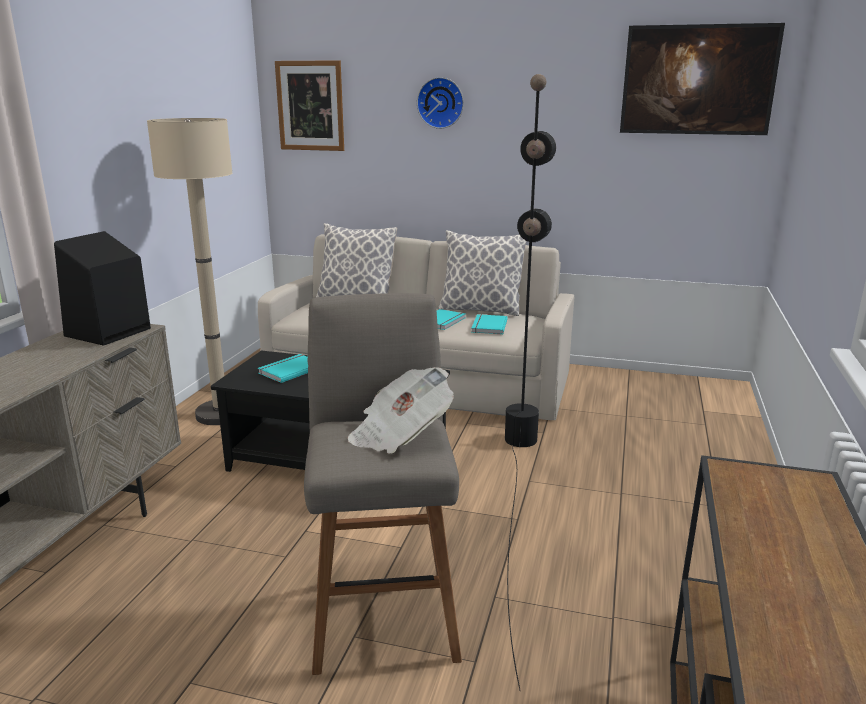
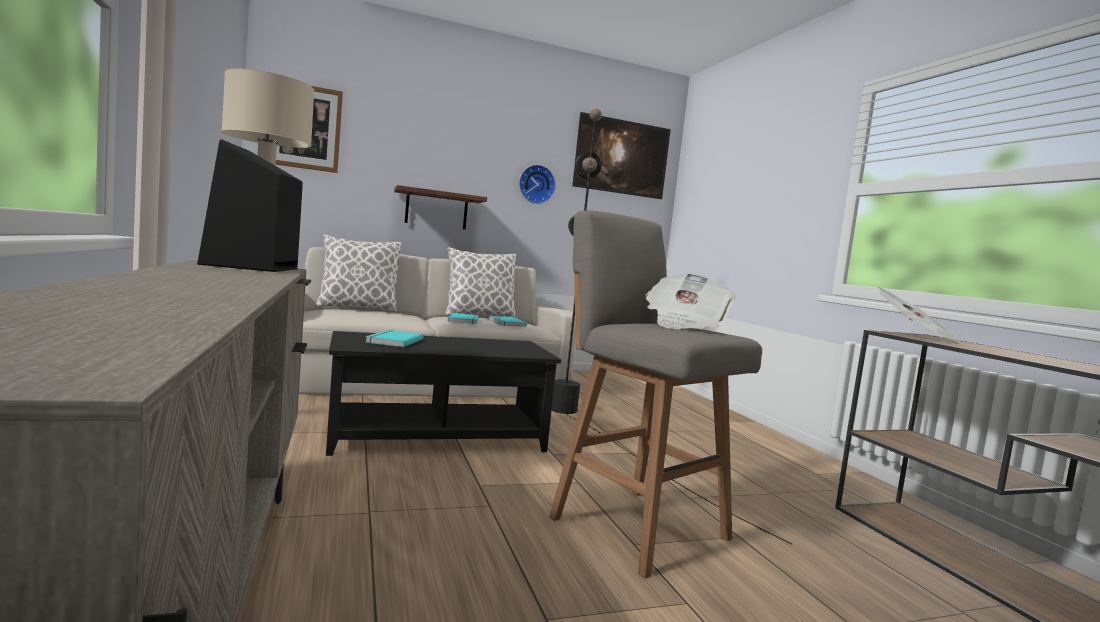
camera: 35 degrees left, 15 degrees down
(441, 103) = (435, 144): wall clock -> wall clock (536, 184)
(447, 180) = (436, 209): none -> shelf
(747, 484) = (914, 336): none -> newspaper

